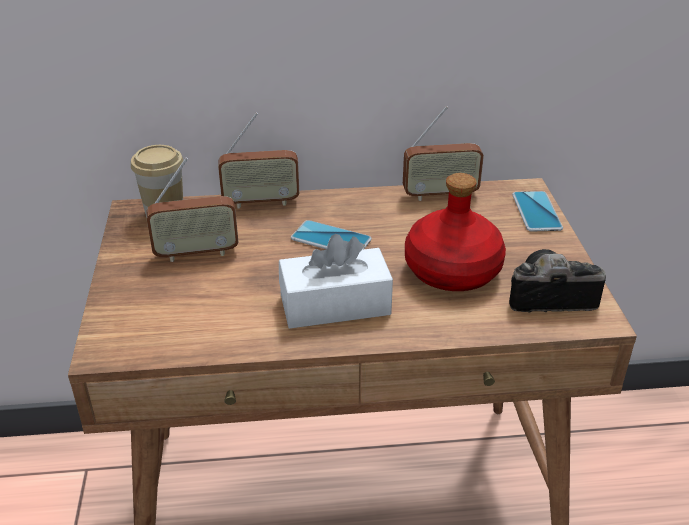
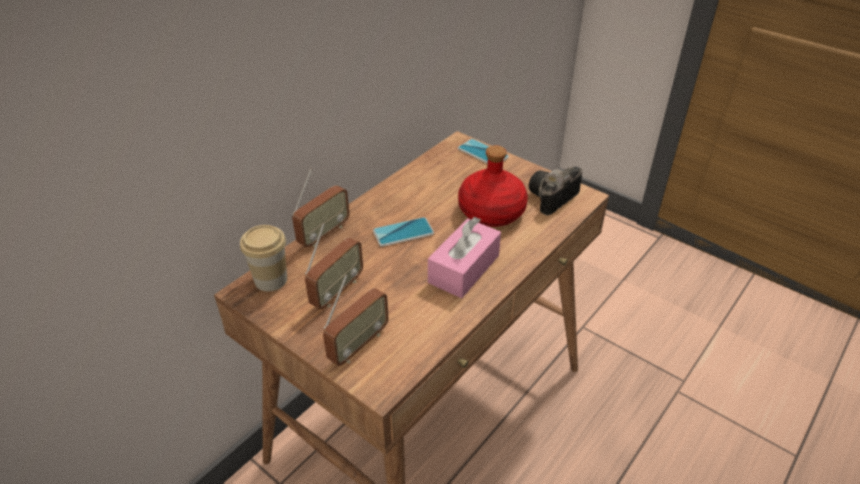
camera: 45 degrees left, 5 degrees up
(335, 305) = (464, 269): white tissue box -> pink tissue box
(440, 194) = (421, 170): radio -> radio (358, 345)

